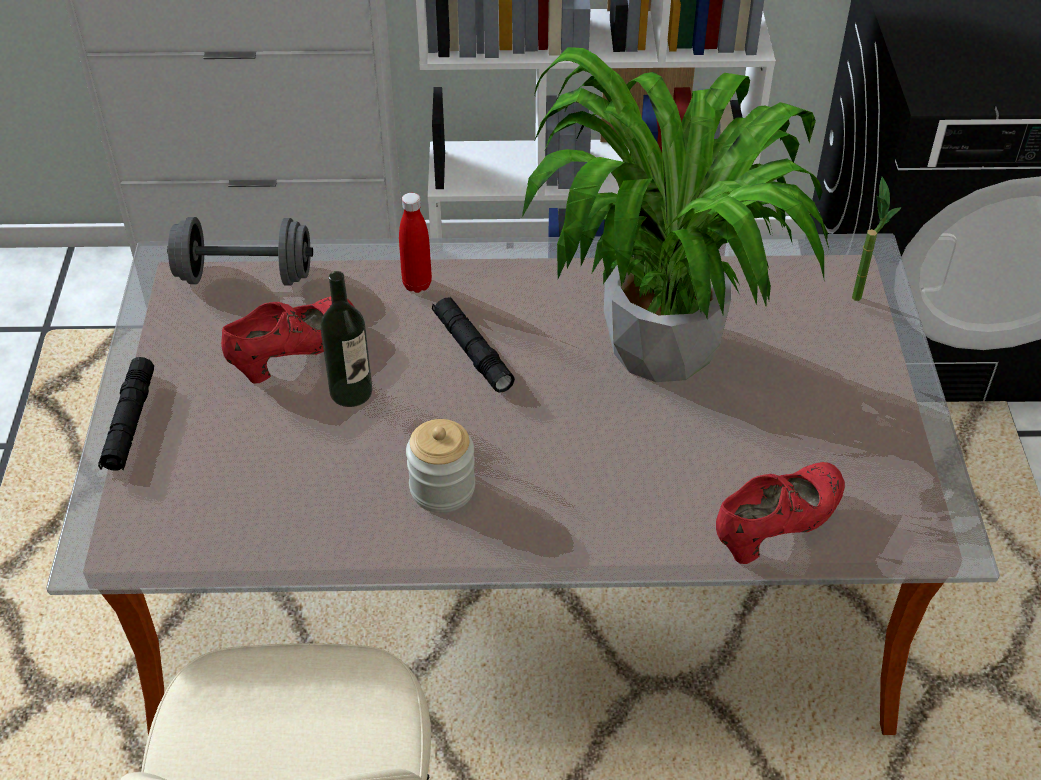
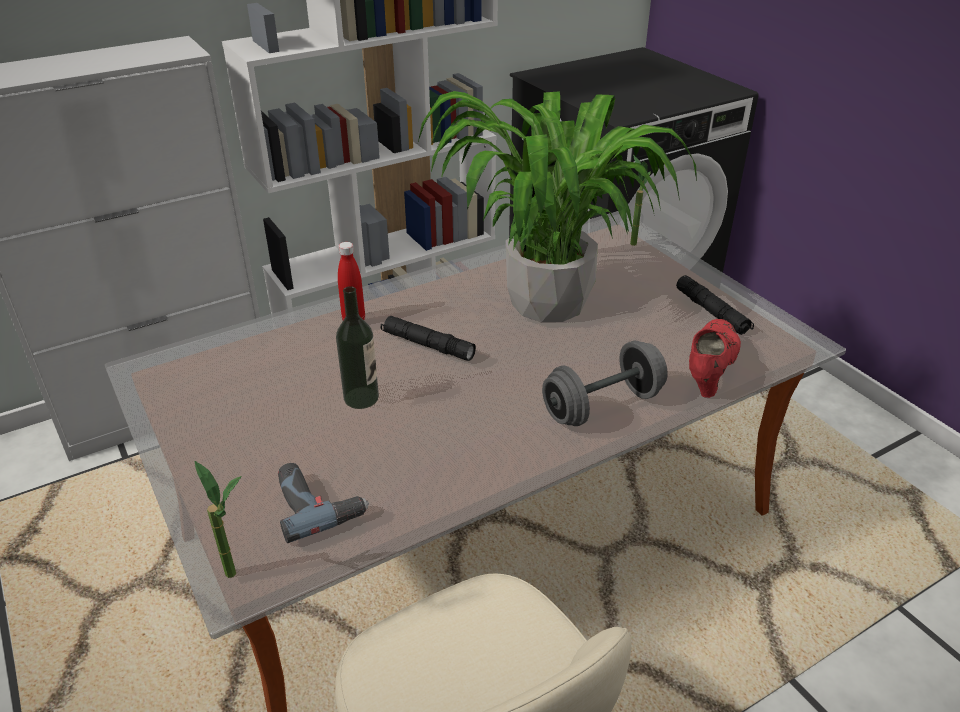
camera: 30 degrees left, 10 degrees down
(104, 544) = (240, 577): none -> potted plant
(130, 422) = (194, 482): black flashlight -> black flashlight (712, 312)
(222, 499) = (318, 503): none -> power drill
(245, 276) = (216, 356): grey dumbbell -> grey dumbbell (602, 406)
(295, 353) = (297, 390): red shoe -> none
(442, 488) = (481, 431): jar -> none

